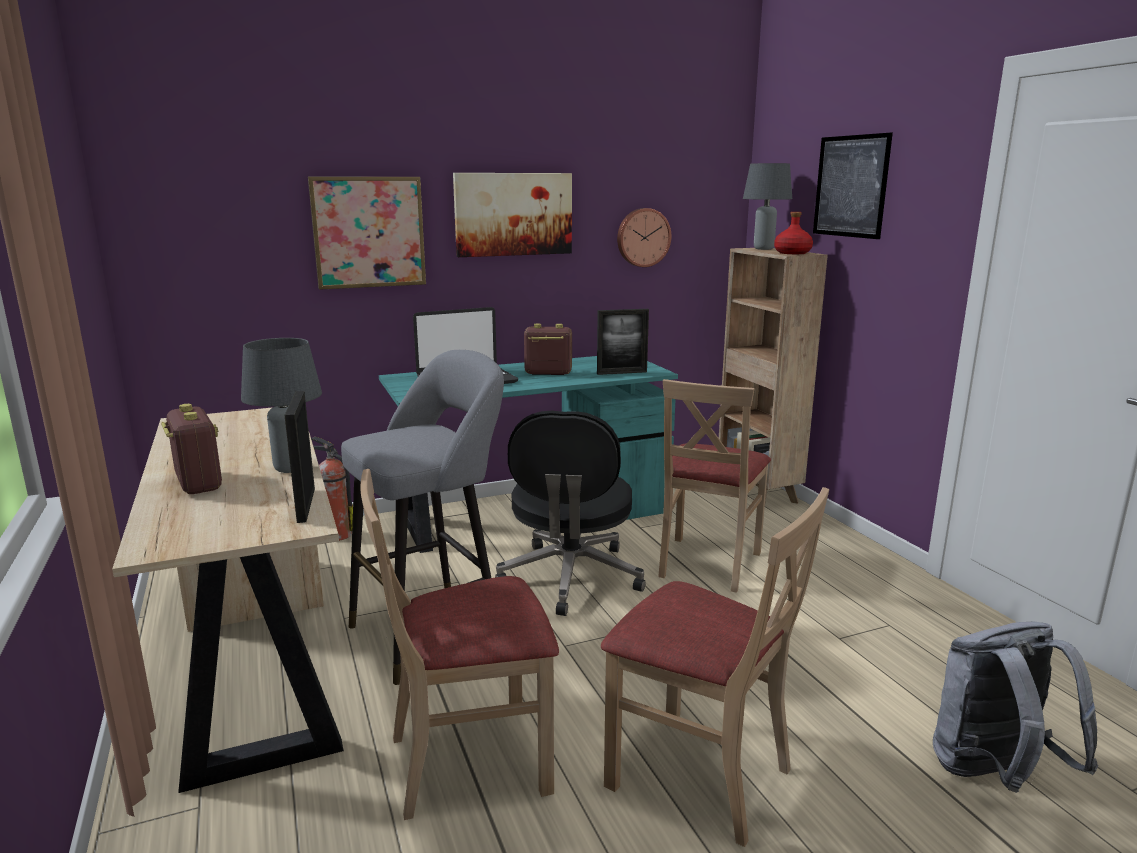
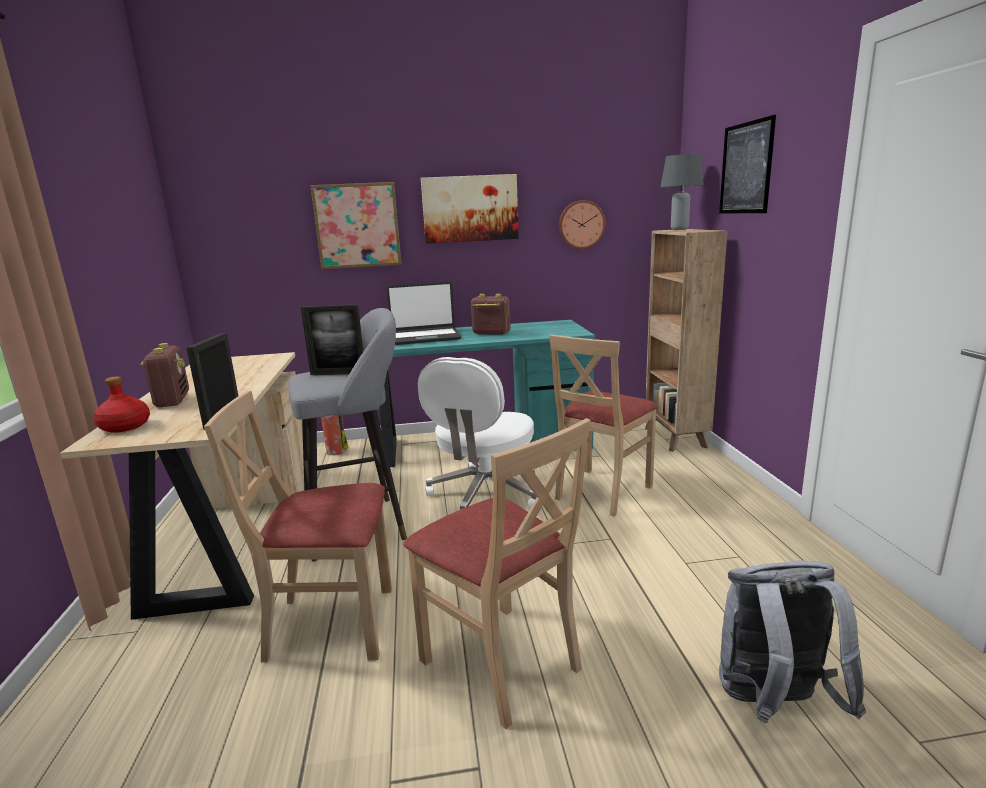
camera: 15 degrees right, 0 degrees up
(289, 468) = (239, 393): grey table lamp -> none
(570, 578) = (485, 494): black office chair -> white office chair
(622, 373) = (549, 333): picture frame -> picture frame (338, 373)
(792, 253) = (696, 231): red bottle -> red bottle (124, 427)

